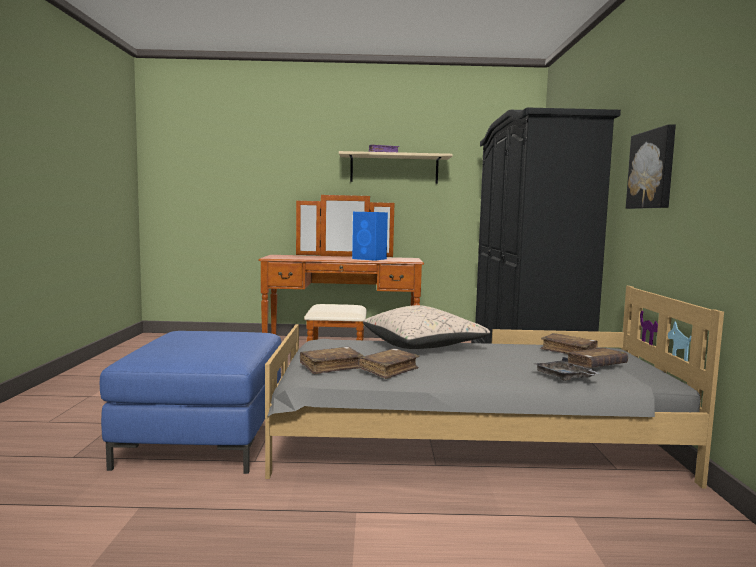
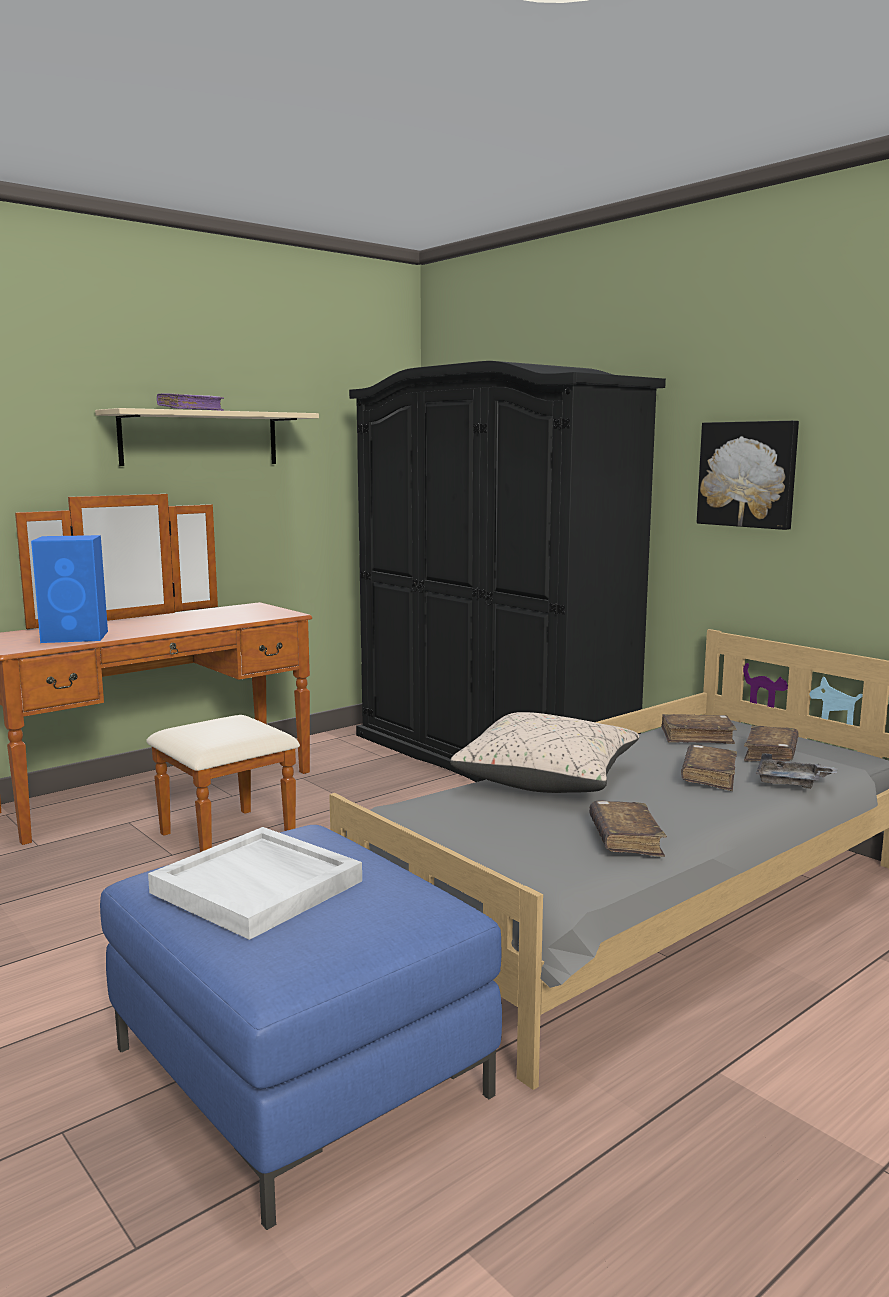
camera: 40 degrees left, 5 degrees up
(194, 339) = (259, 887): none -> white tray
(331, 367) = (551, 862): brown book -> brown book (709, 777)
(370, 259) = (205, 620): blue speaker -> blue speaker (77, 637)

